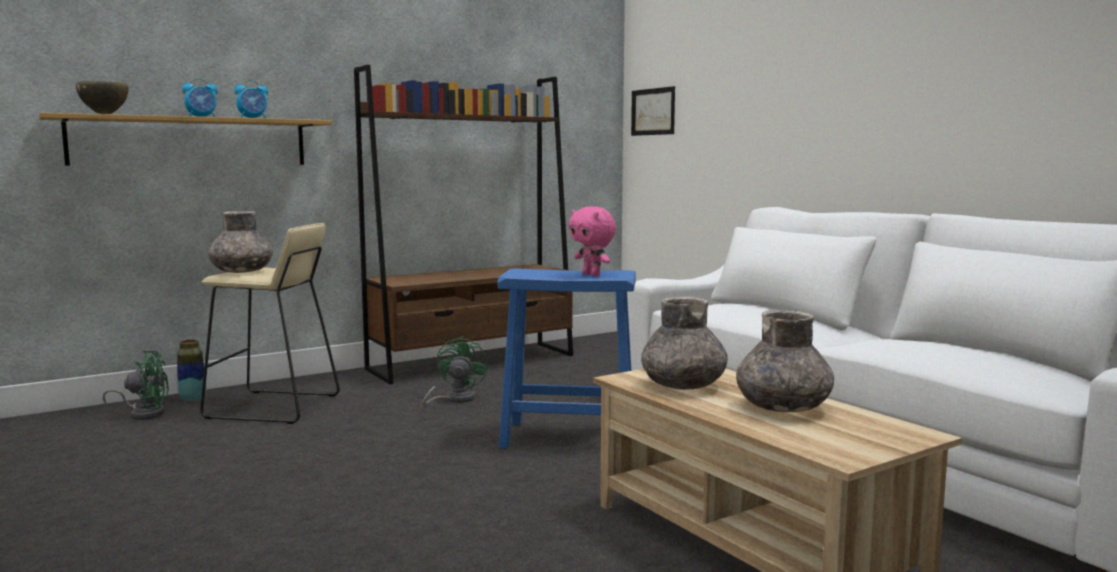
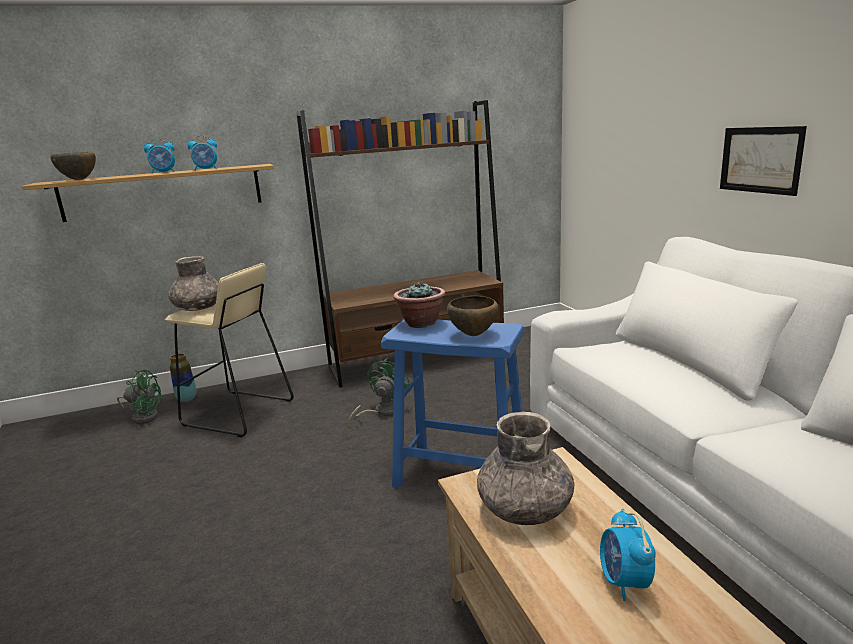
camera: 15 degrees right, 10 degrees up
(531, 270) = (421, 323): none -> potted plant
(592, 275) = (474, 334): pink plush toy -> brown bowl
(653, 111) = (586, 124): picture -> picture (760, 160)
(783, 408) = (624, 582): grey vase -> alarm clock

